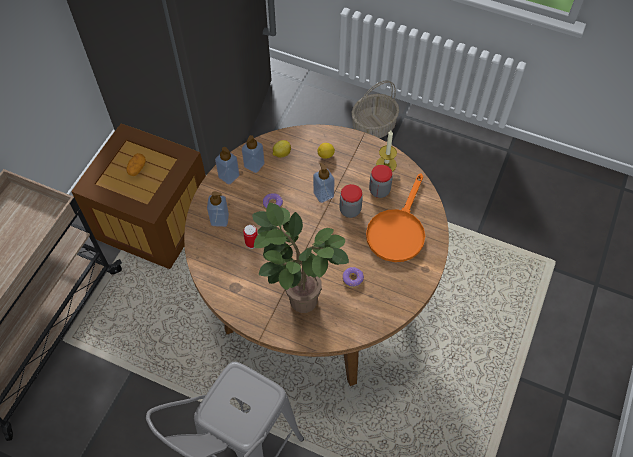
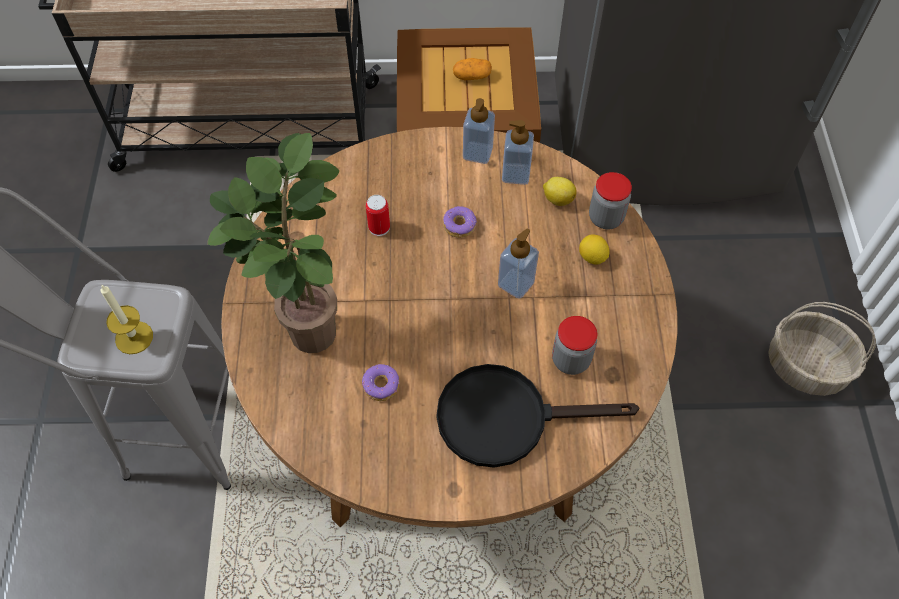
camera: 65 degrees right, 0 degrees up
(219, 219) = (398, 174): soap dispenser -> none
(350, 210) = (508, 332): jar -> jar (606, 218)
(386, 164) = (629, 350): candle -> candle (134, 337)
(397, 230) = (508, 417): orange frying pan -> black frying pan

